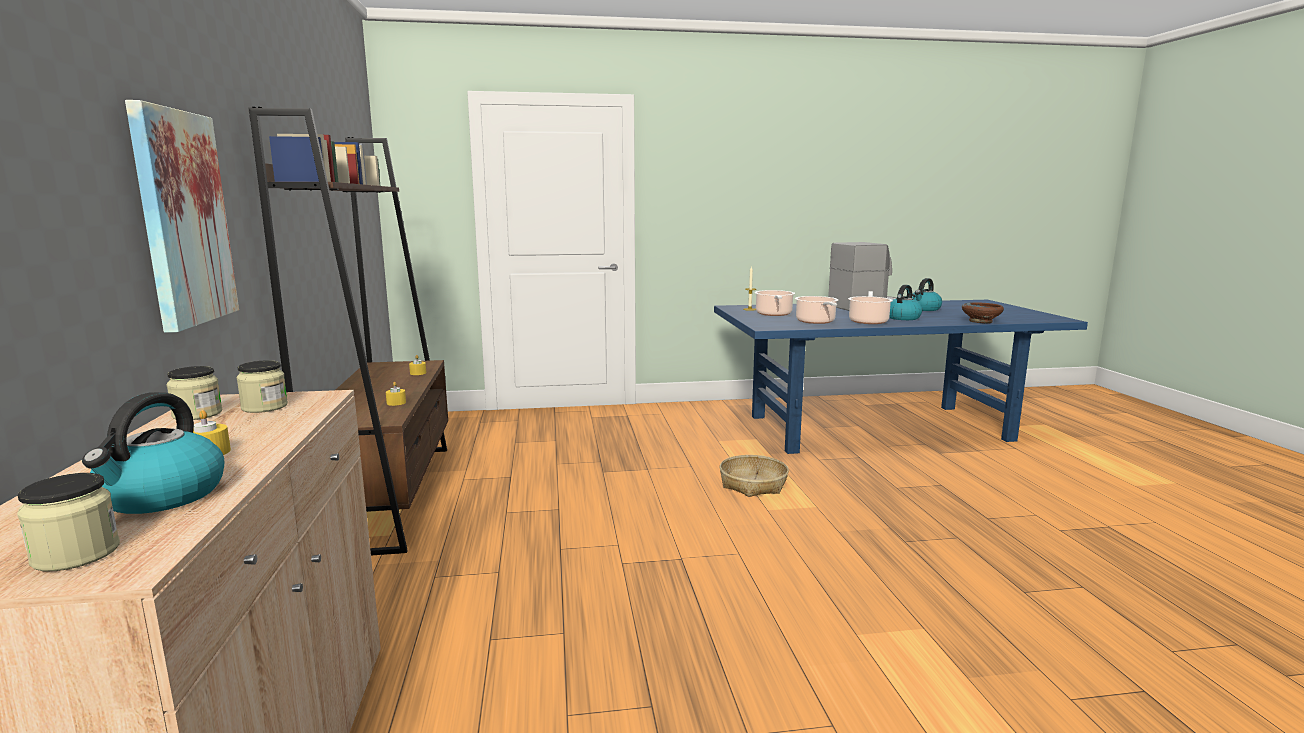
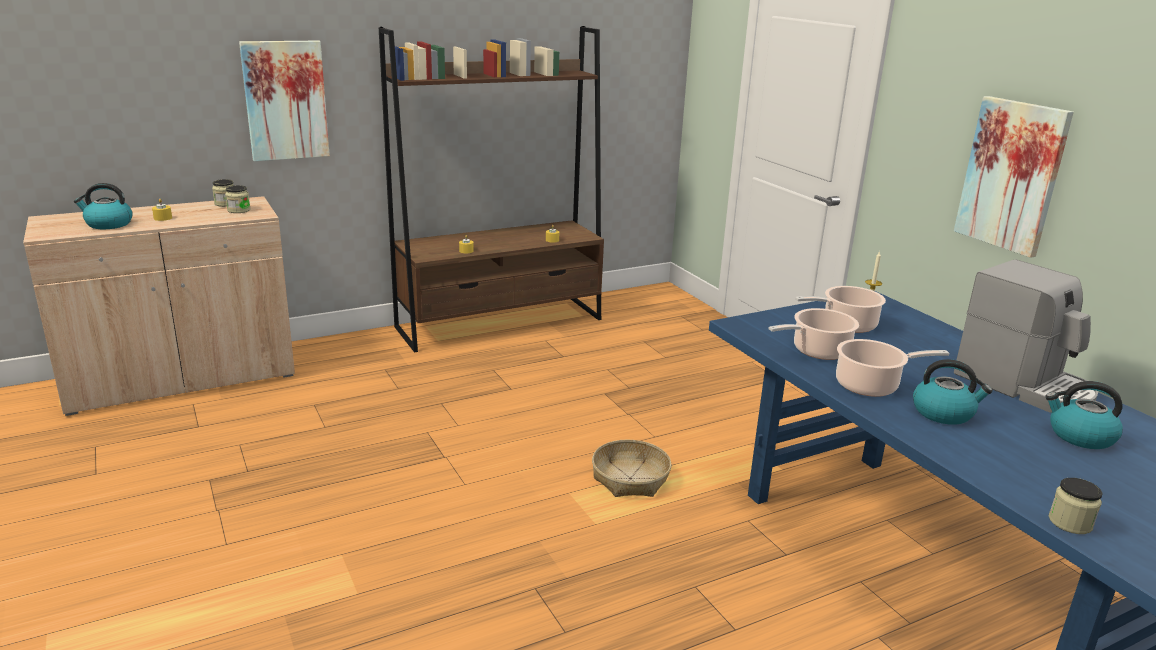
camera: 70 degrees right, 10 degrees up
(76, 554) = (55, 228): jar -> jar (1070, 522)
(753, 212) = (1012, 175): none -> picture
(980, 321) = (1000, 483): brown bowl -> none

